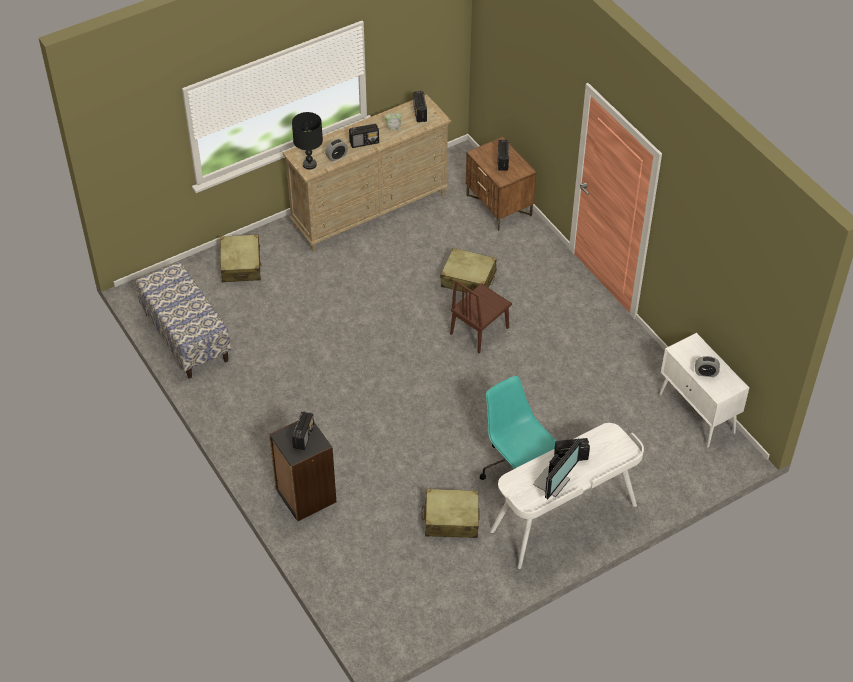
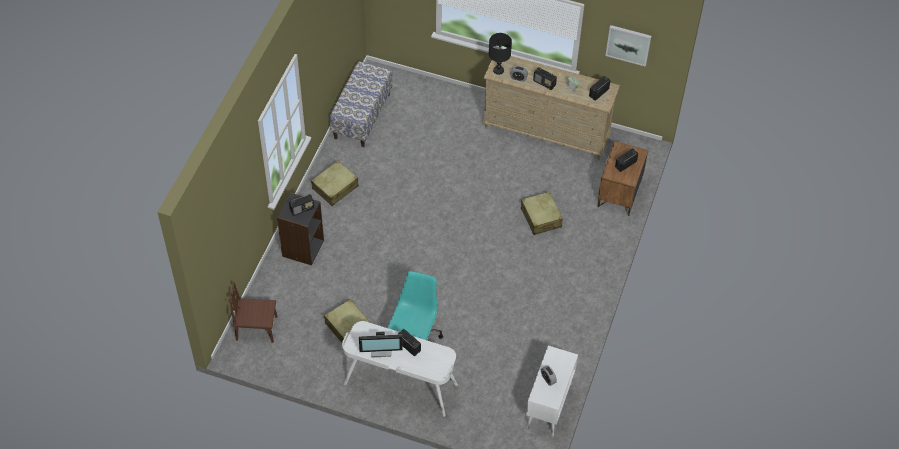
camera: 50 degrees right, 5 degrees up
(241, 265) = (440, 102): beige suitcase -> beige suitcase (335, 187)
(418, 39) = (628, 44): none -> picture
(479, 330) = (505, 250): brown chair -> brown chair (256, 328)

